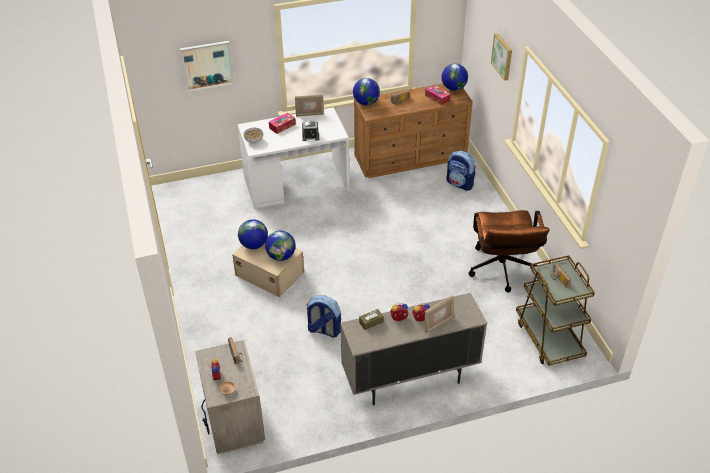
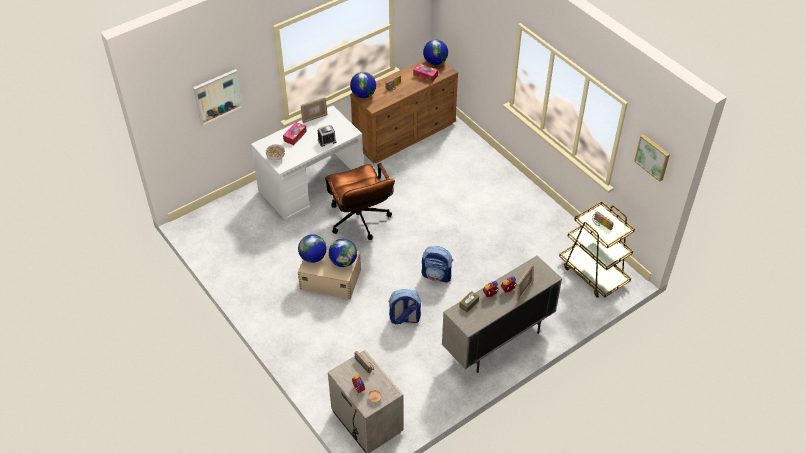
camera: 20 degrees left, 5 degrees up
(460, 183) = (460, 149): backpack -> backpack (437, 275)
(502, 272) = (531, 224): brown office chair -> brown office chair (360, 222)
(503, 56) = (490, 31): picture -> picture (653, 157)

